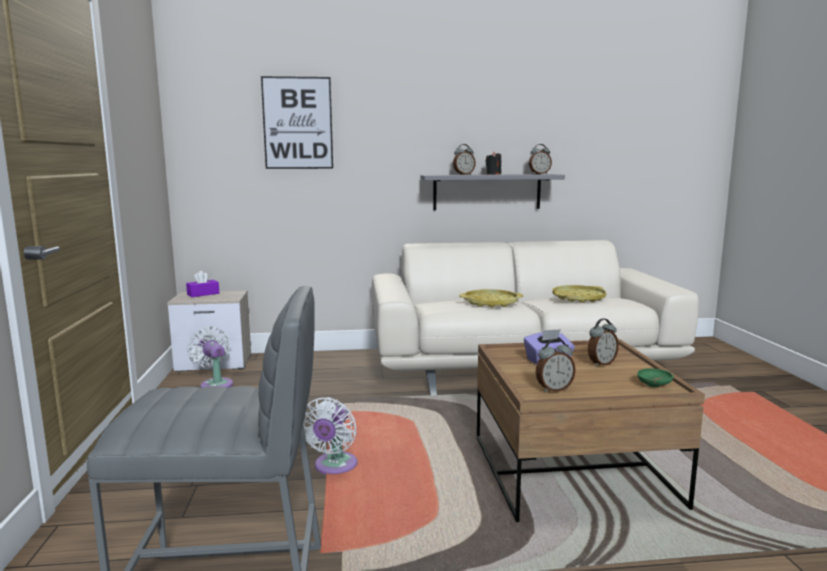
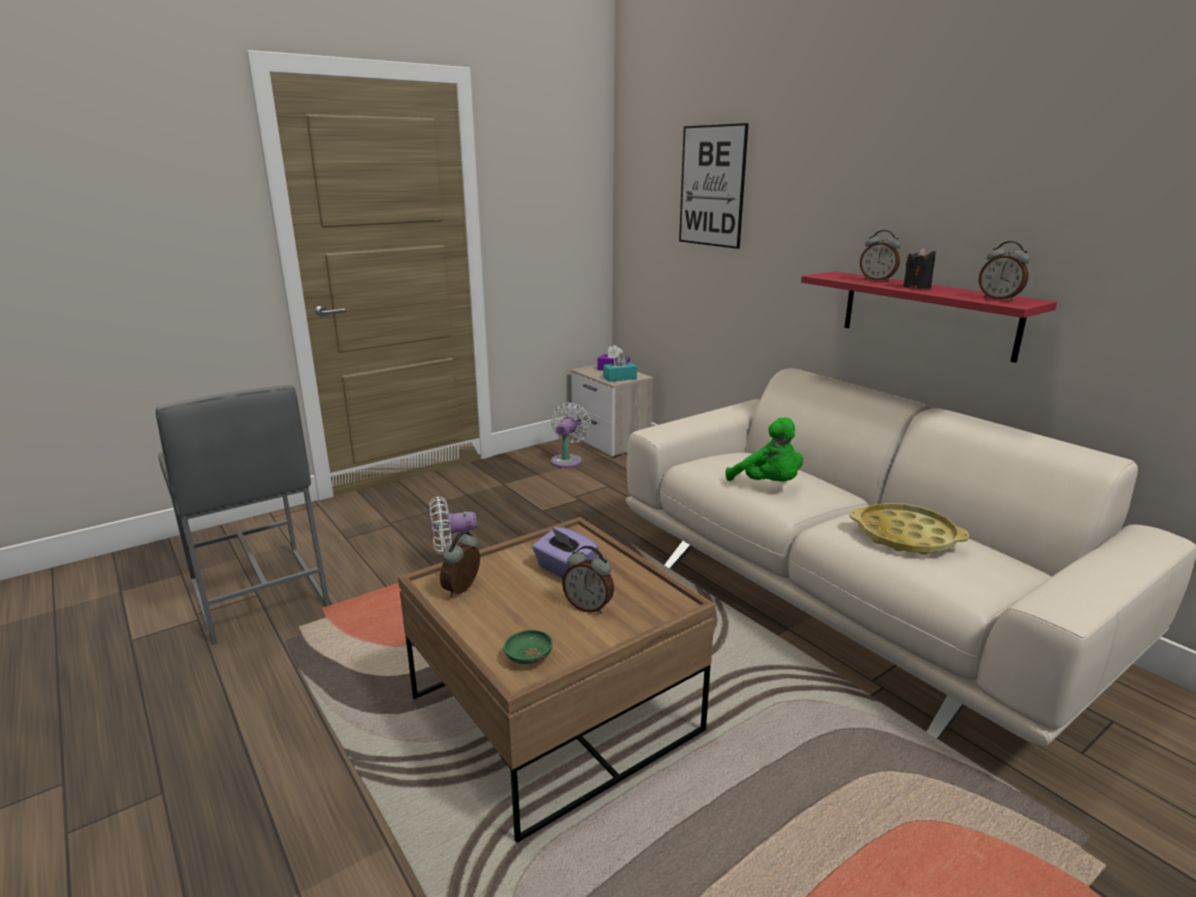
camera: 60 degrees right, 10 degrees up
(228, 296) = (619, 378): none -> turquoise tissue box
(487, 192) = (927, 314): grey shelf -> red shelf
(491, 303) = (768, 485): yellow tray -> green plush toy
(553, 389) = (463, 590): alarm clock -> alarm clock turned 75 degrees clockwise

